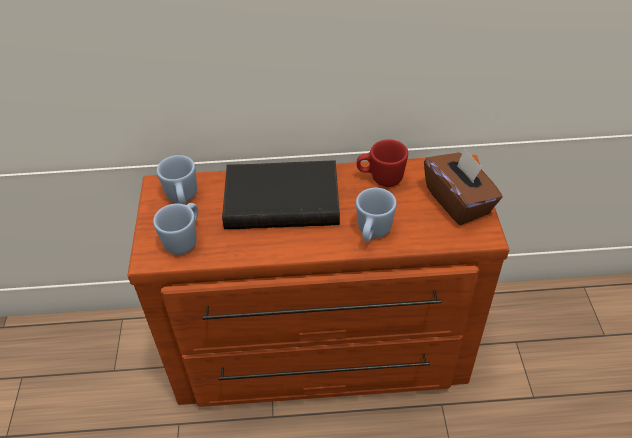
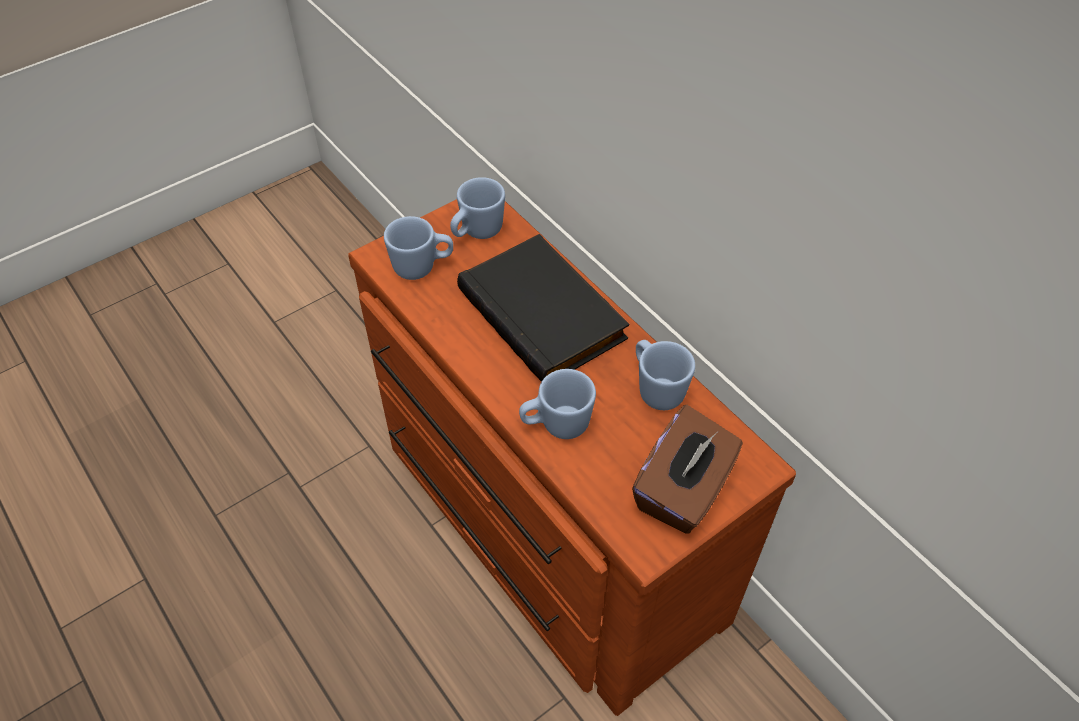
camera: 55 degrees right, 5 degrees up
(380, 178) = (656, 388): red mug -> blue mug

